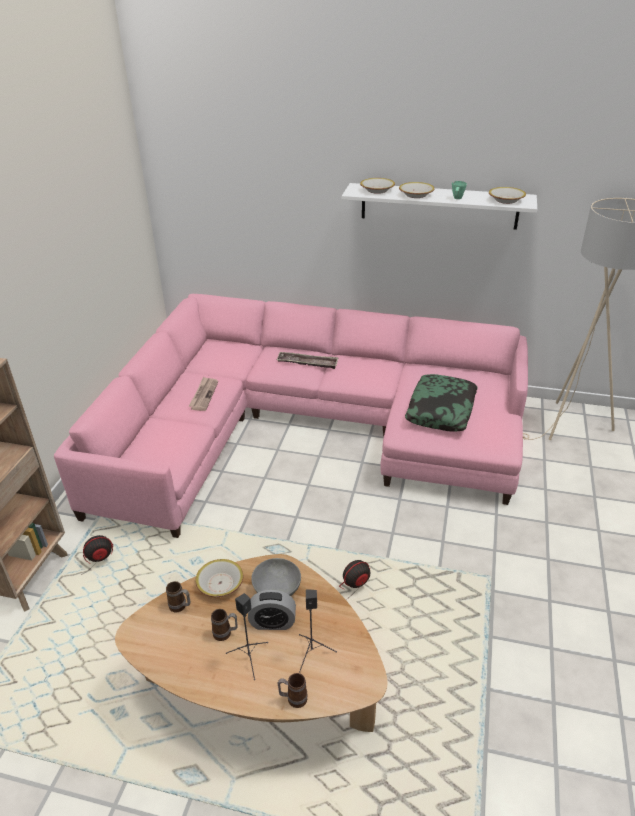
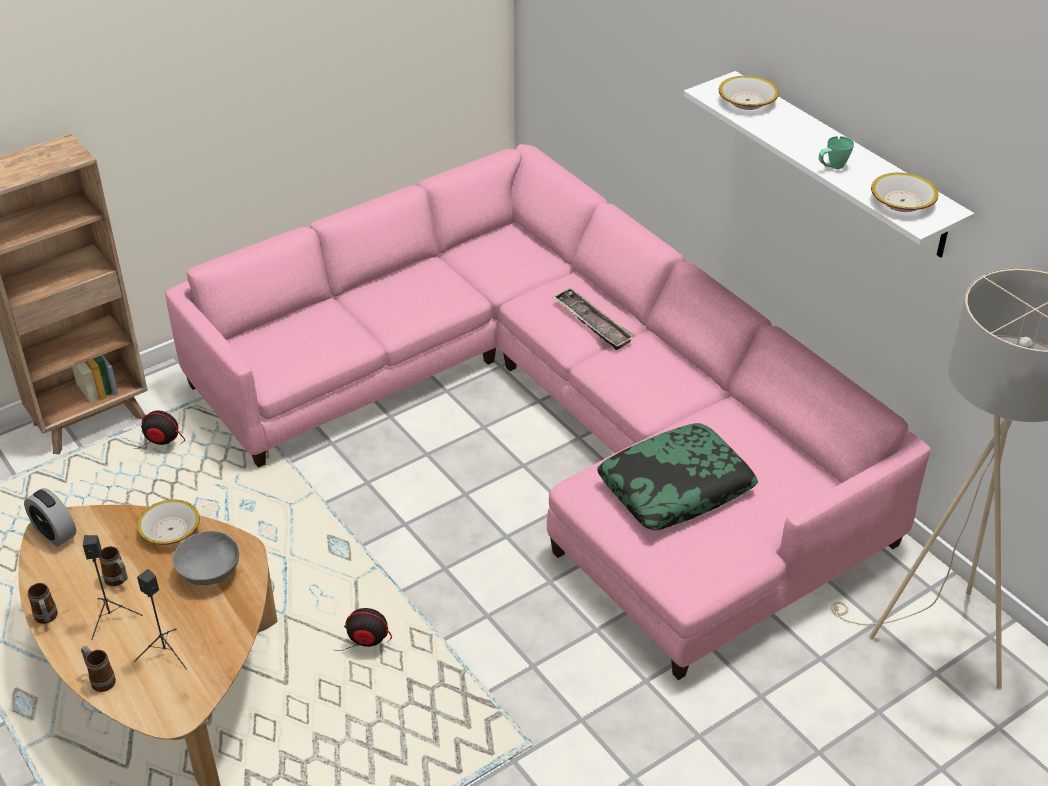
camera: 40 degrees right, 5 degrees up
(180, 607) = (112, 528): mug -> mug (47, 619)
(203, 395) = (415, 301): newspaper -> none
(272, 622) = (168, 600): alarm clock -> alarm clock (54, 532)
(416, 195) = (787, 134): bowl -> none

